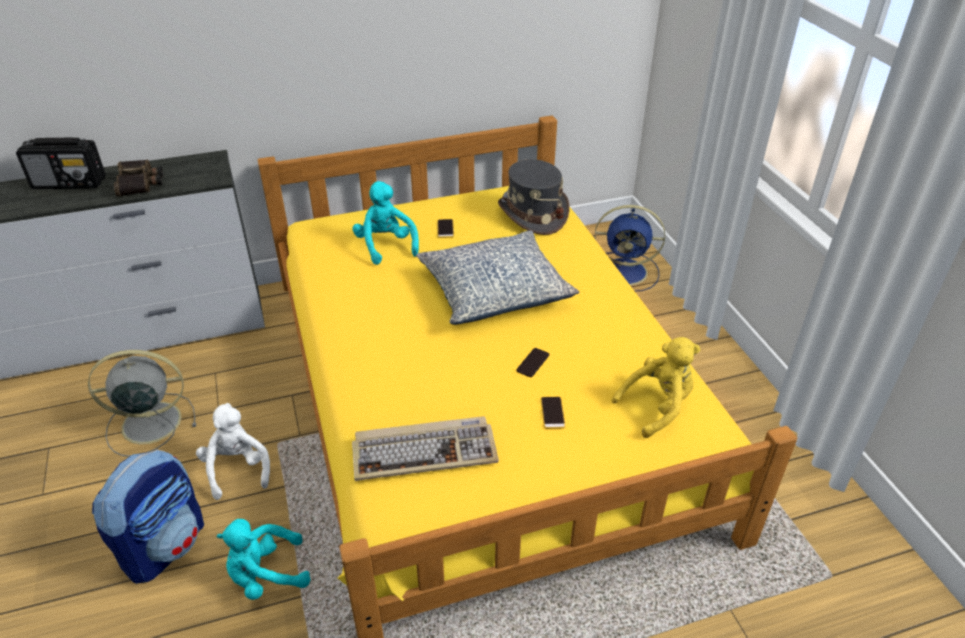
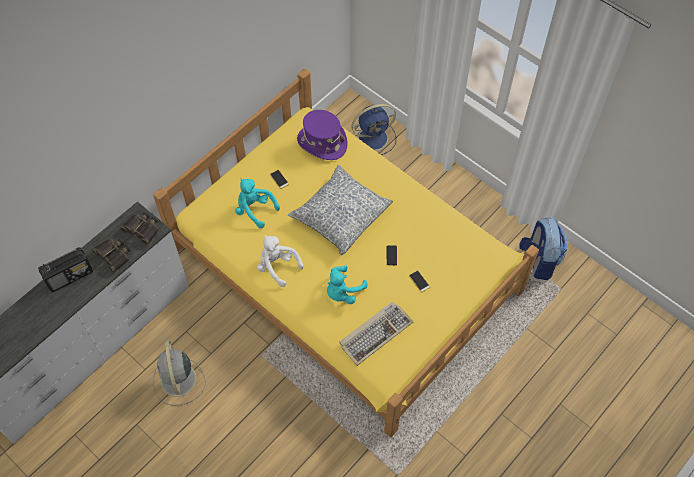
camera: 30 degrees left, 20 degrees up
(148, 423) = (178, 381): grey fan -> grey fan turned 60 degrees counterclockwise
(165, 545) = (253, 438): backpack -> backpack (539, 260)
(201, 173) = (142, 229): none -> binoculars
(237, 469) = (253, 380): white plush toy -> white plush toy (277, 266)
(266, 575) = (315, 424): turquoise plush toy -> turquoise plush toy (343, 292)
(532, 214) = (322, 142): grey hat -> purple hat
(657, 406) = (464, 252): yellow plush toy -> none

